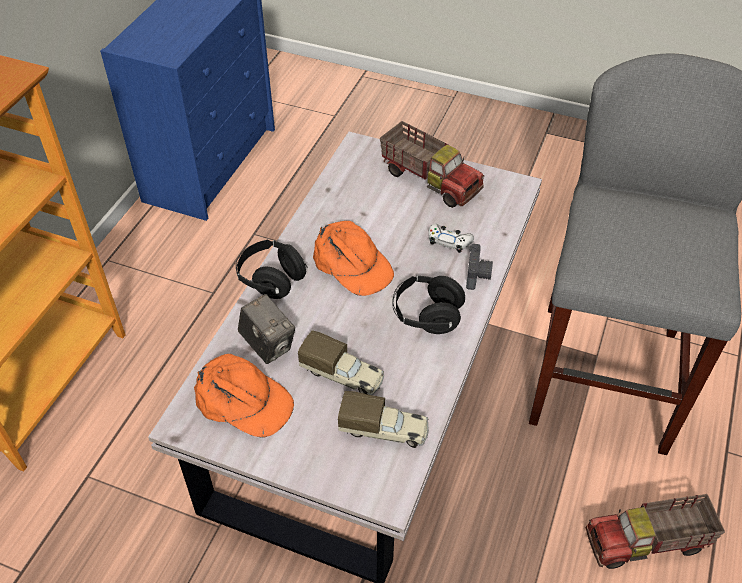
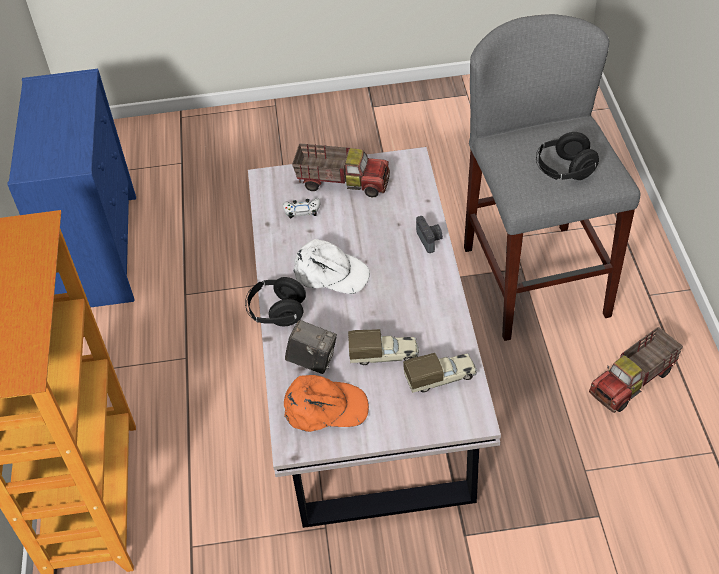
camera: 25 degrees left, 0 degrees up
(352, 265) = (331, 274): orange cap -> white cap
(427, 315) = (413, 285): black headphones -> black headphones (564, 170)
(449, 241) = (391, 224): white game controller -> white game controller (302, 211)

